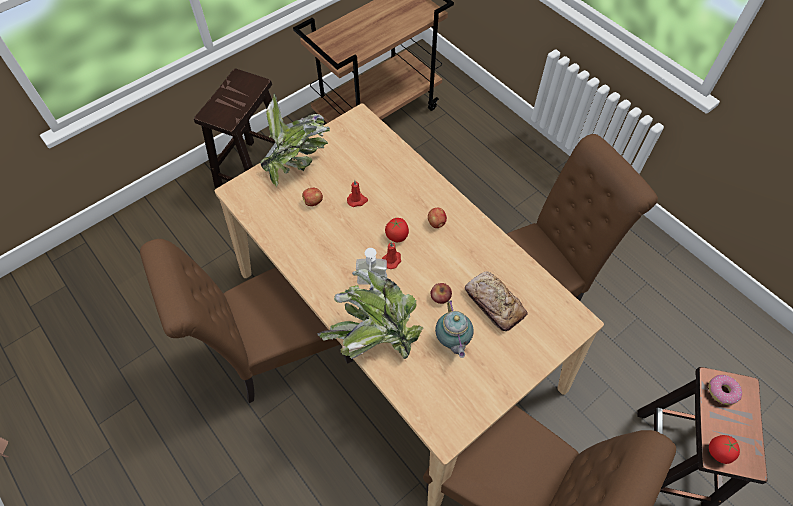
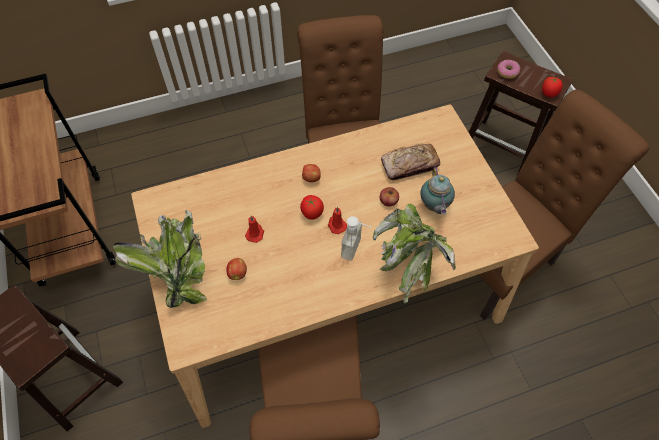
camera: 70 degrees left, 0 degrees up
(452, 341) = (434, 206): teapot -> teapot turned 75 degrees clockwise

